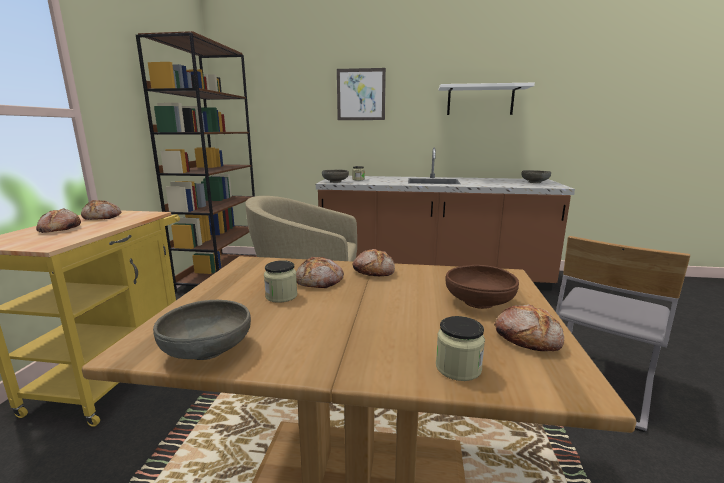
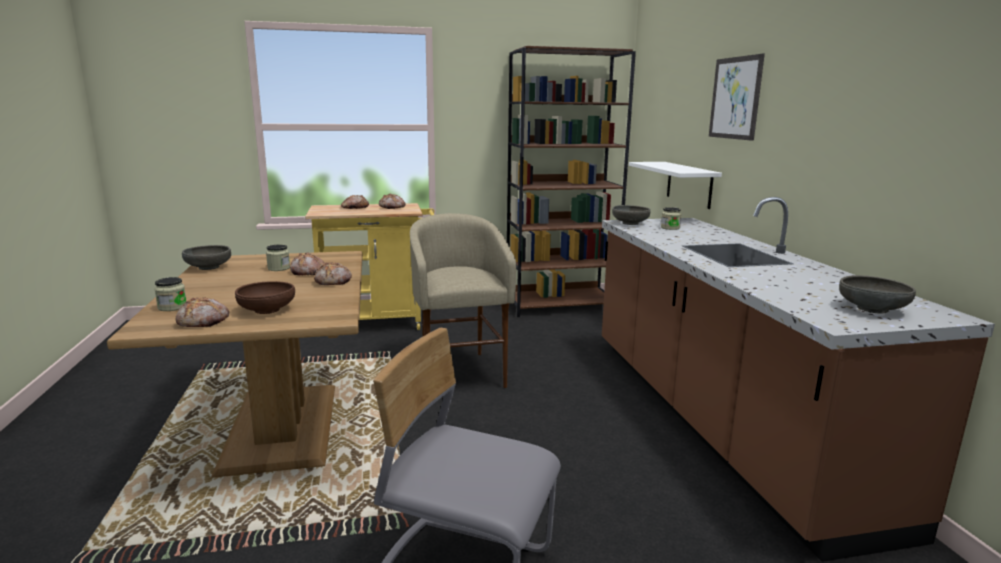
camera: 70 degrees right, 0 degrees up
(480, 101) = (883, 112): white shelf -> white shelf (689, 184)

